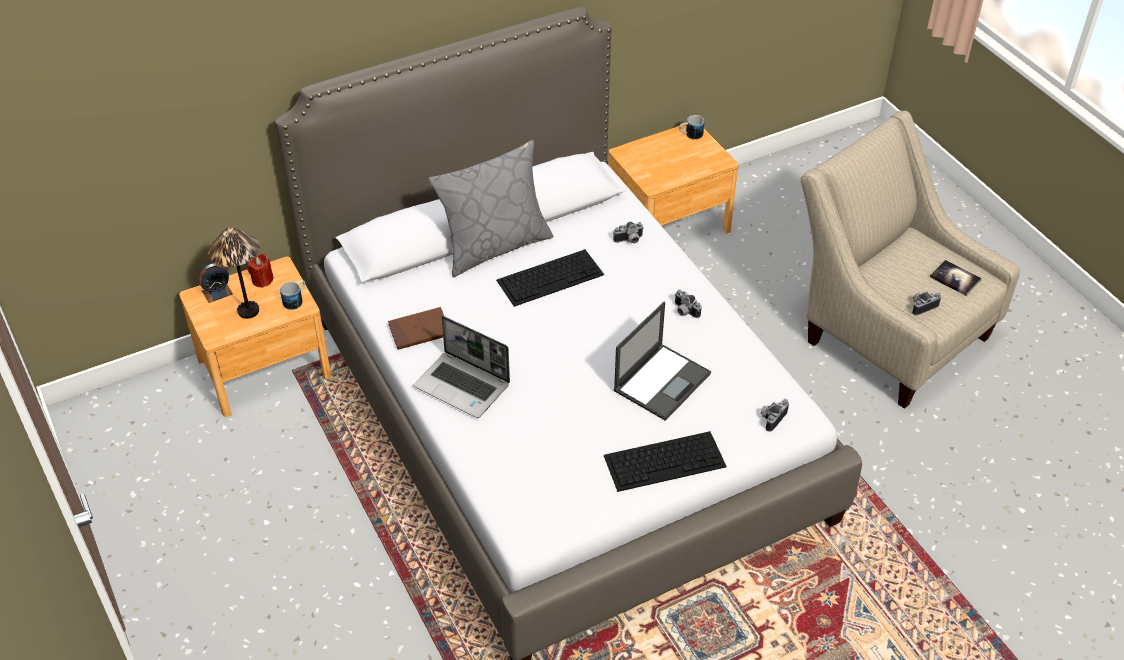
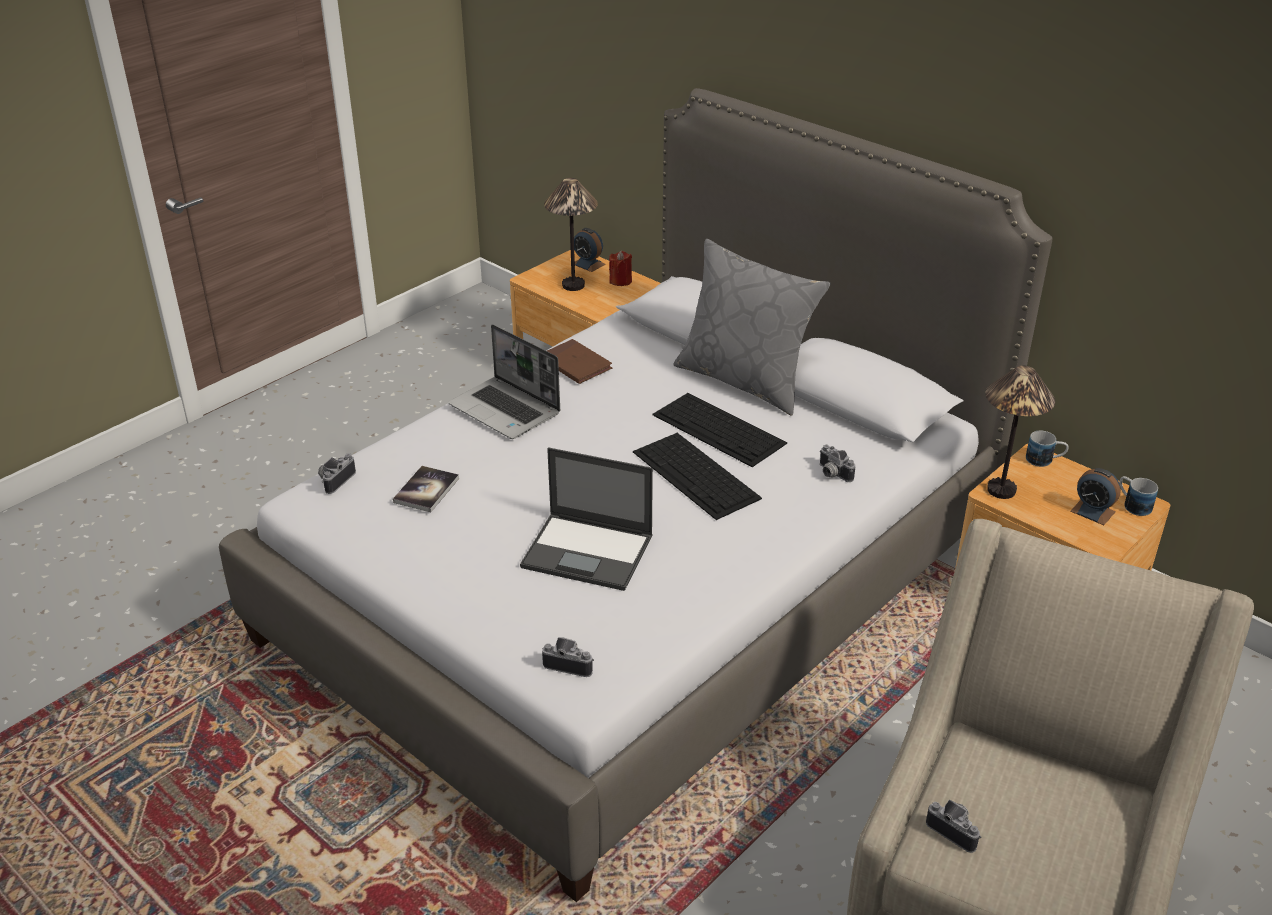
camera: 70 degrees right, 10 degrees down
(296, 300) = (604, 305): mug -> mug (1045, 460)
(463, 386) = (506, 410): laptop -> laptop turned 60 degrees counterclockwise
(651, 181) = (1000, 490): none -> table lamp
(665, 460) = (452, 580): keyboard -> keyboard (697, 475)
(684, 311) = (728, 545): camera -> camera (335, 480)
(689, 153) = (1092, 511): none -> alarm clock
(955, 279) = (1057, 867): book -> book (426, 490)

